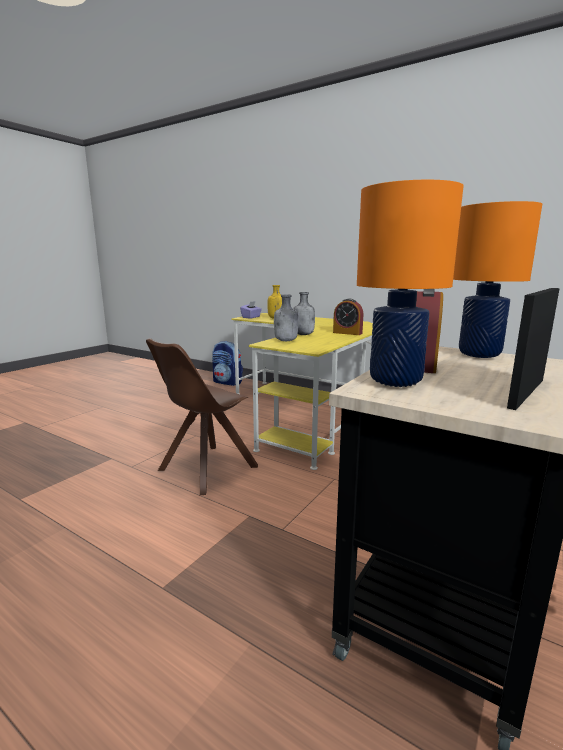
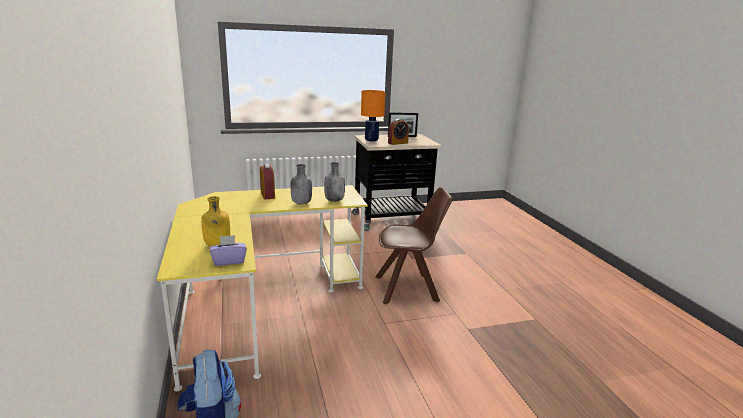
camera: 140 degrees left, 5 degrees up
(395, 383) = (421, 142): orange table lamp -> none

